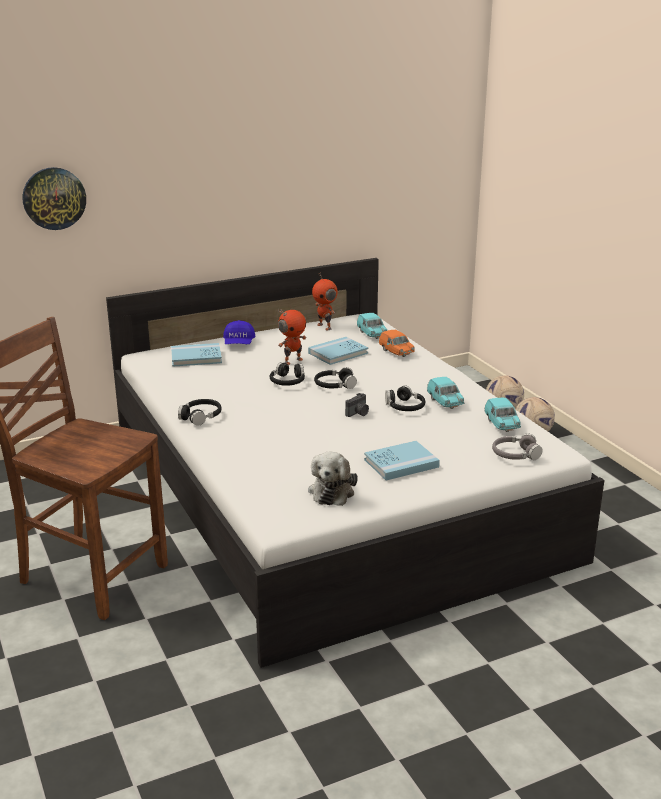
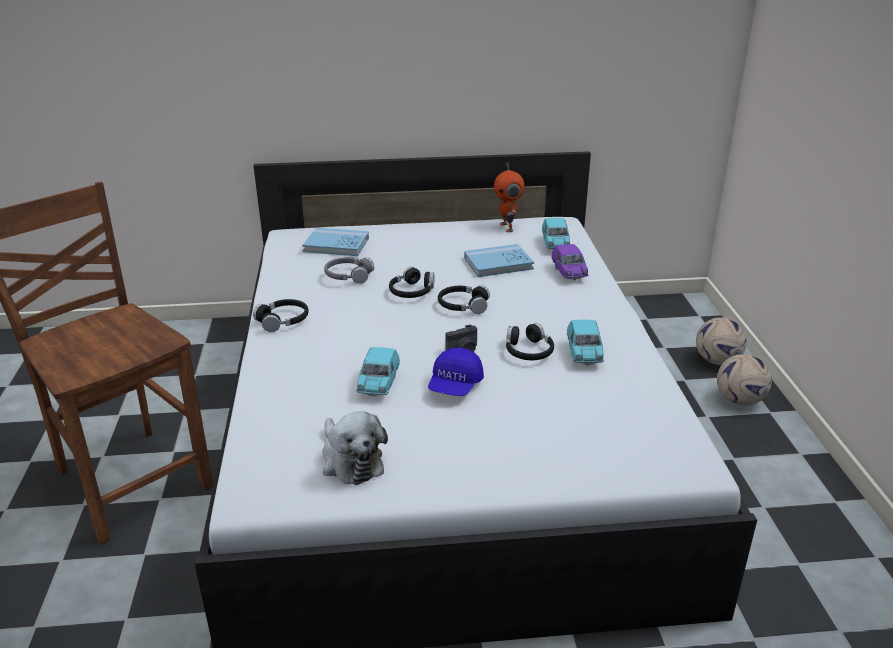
camera: 20 degrees right, 5 degrees up
(54, 198) = (194, 45): wall clock -> none
(239, 343) = (397, 234): blue cap -> blue cap (455, 385)
(292, 361) = (438, 265): toy robot -> none
(332, 491) = (350, 460): plush toy -> plush toy turned 60 degrees counterclockwise
(396, 352) = (569, 273): orange toy car -> purple toy car
(401, 463) = (466, 437): blue book -> none
(502, 425) = (639, 403): turquoise toy car -> turquoise toy car (378, 384)
(515, 454) = (629, 456): grey headphones -> grey headphones (348, 276)

